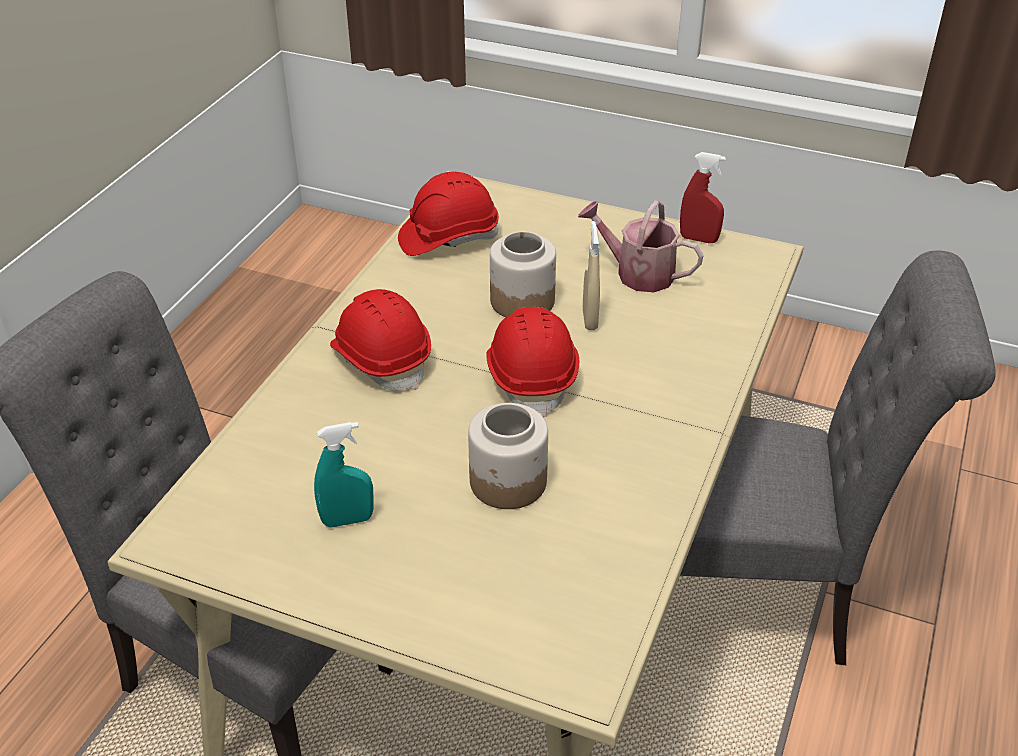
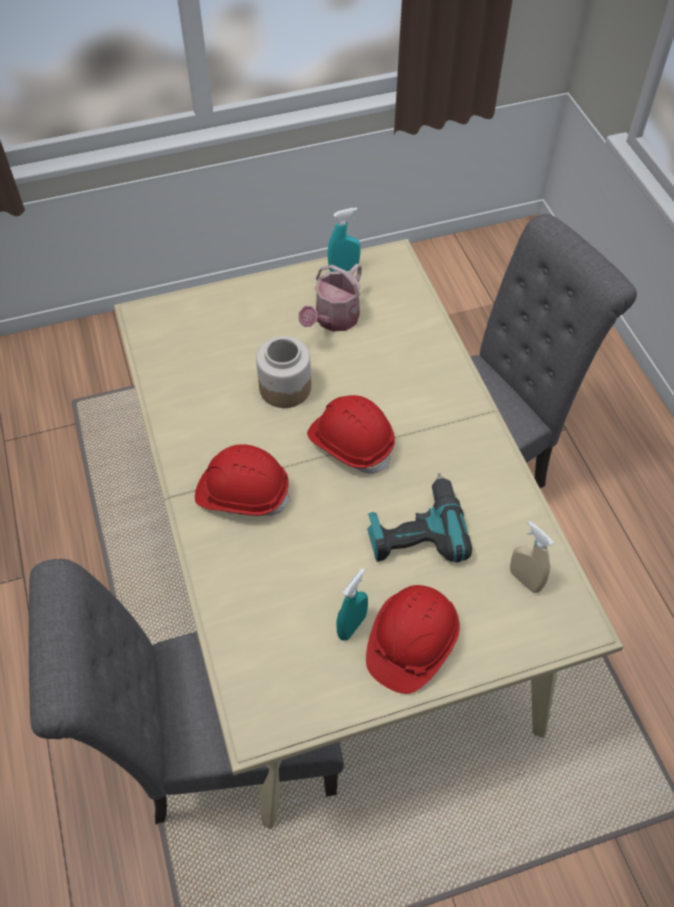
camera: 40 degrees left, 15 degrees up
(448, 237) = (180, 365): red hard hat -> red hard hat (411, 644)
(508, 482) = (415, 530): jar -> power drill
(590, 319) = (341, 375): beige spray bottle -> beige spray bottle (524, 580)
(637, 273) = (333, 320): watering can -> watering can turned 45 degrees counterclockwise
(698, 239) = (344, 269): red spray bottle -> turquoise spray bottle

